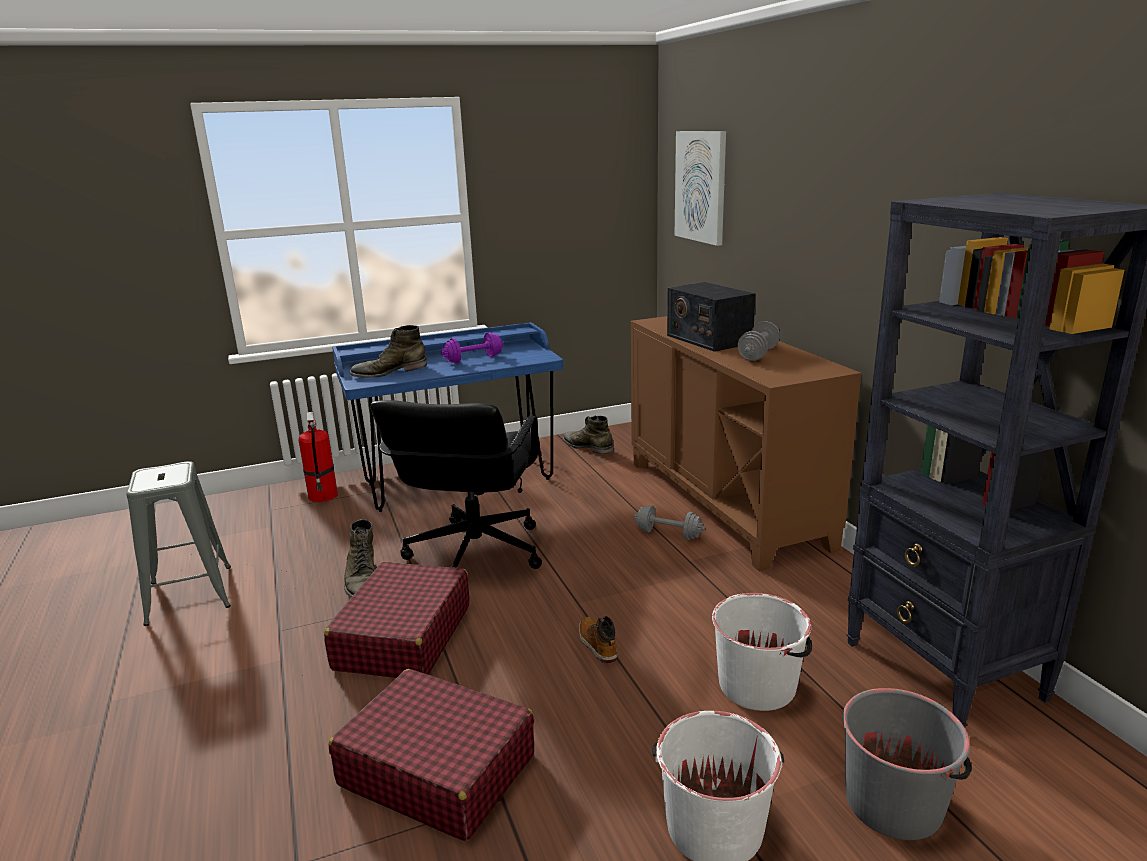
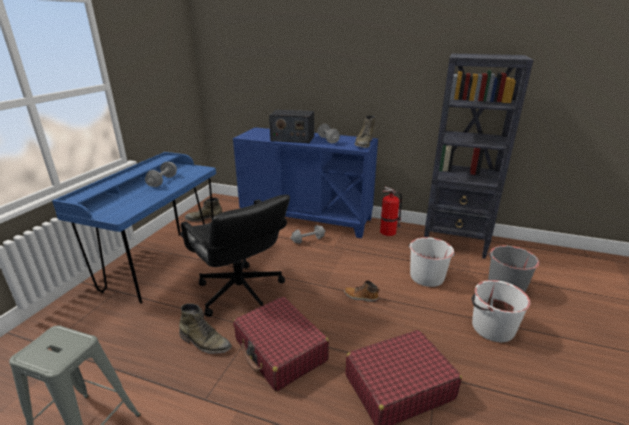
camera: 50 degrees left, 5 degrees up
(323, 496) = (77, 316): fire extinguisher -> fire extinguisher (388, 232)
(389, 372) = (122, 204): green boot -> green boot (364, 143)
(473, 359) = (163, 181): purple dumbbell -> grey dumbbell
(701, 186) = (242, 58): picture -> none
(726, 502) = (306, 218): brown cabinet -> blue cabinet

